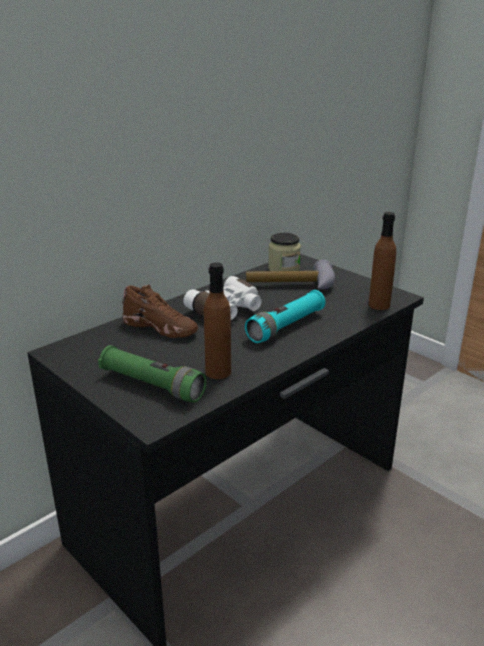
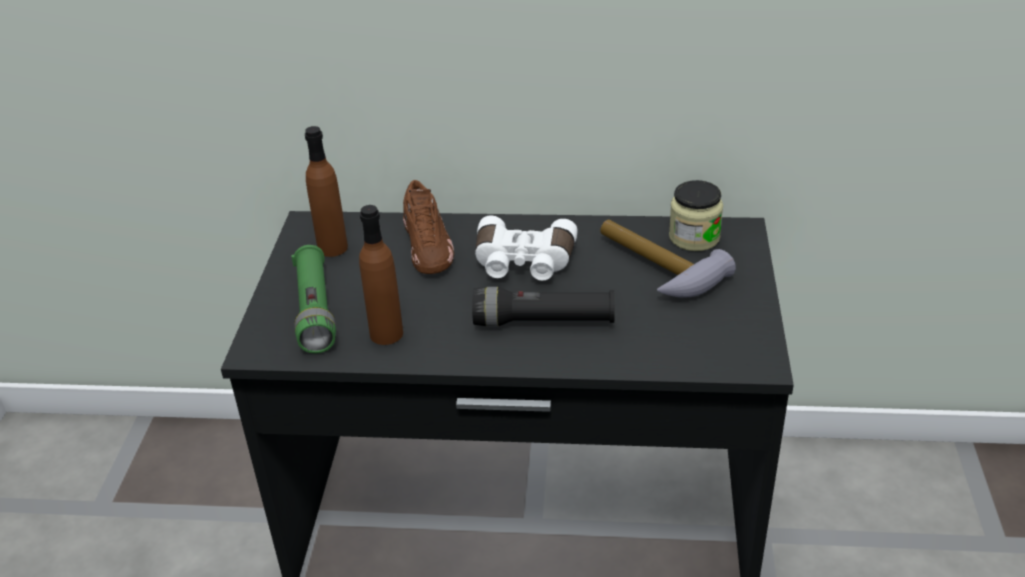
camera: 50 degrees right, 10 degrees up
(286, 326) = (544, 321): turquoise flashlight -> black flashlight
(379, 305) = (705, 359): brown bottle -> brown bottle (332, 248)

